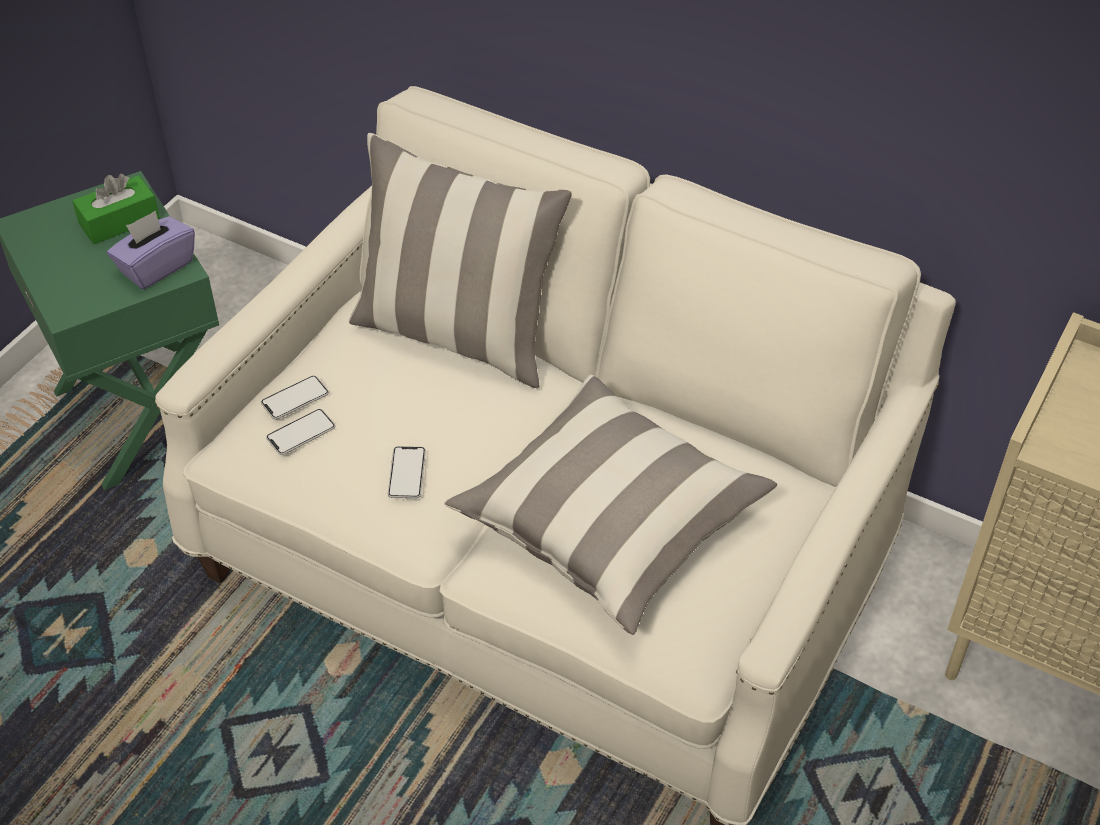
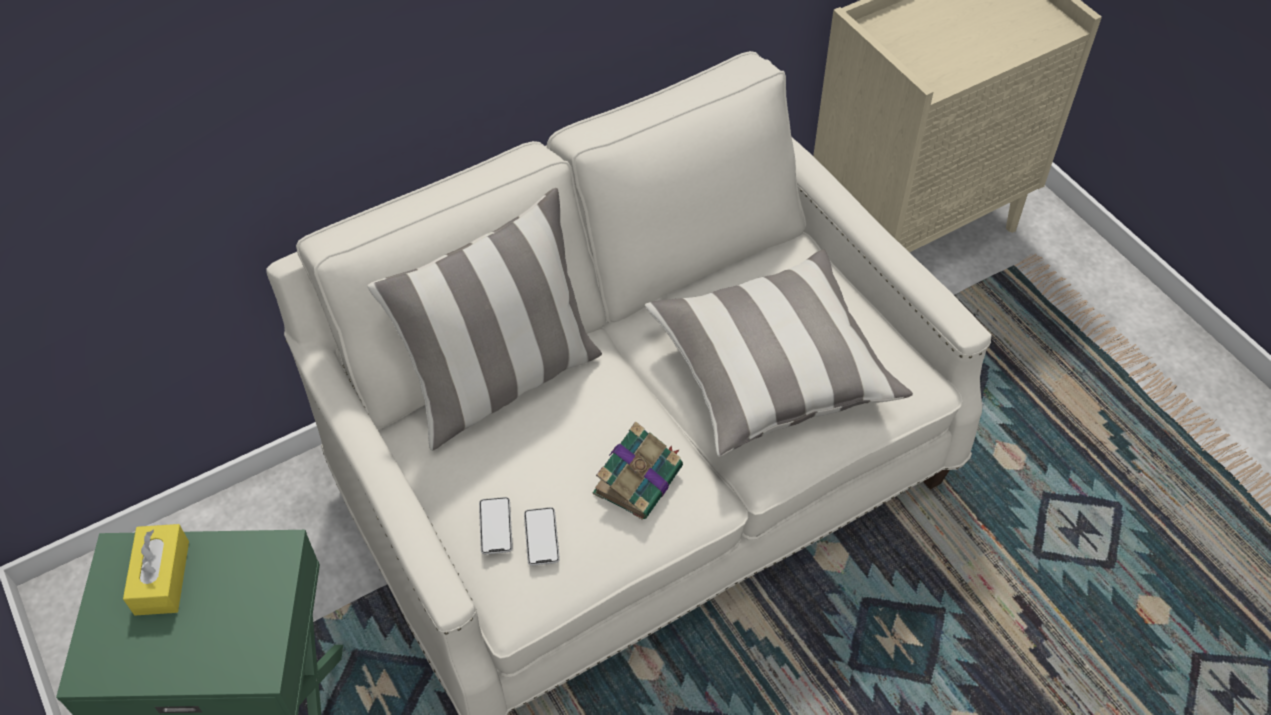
camera: 60 degrees left, 5 degrees up
(119, 221) = (162, 577): green tissue box -> yellow tissue box
(156, 267) = (257, 568): purple tissue box -> none
(407, 473) = (639, 478): phone -> book

